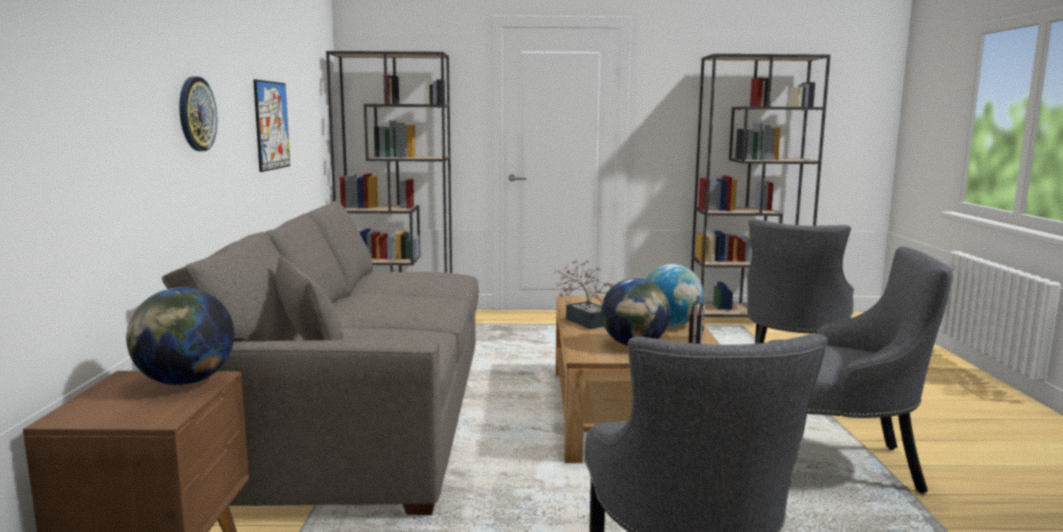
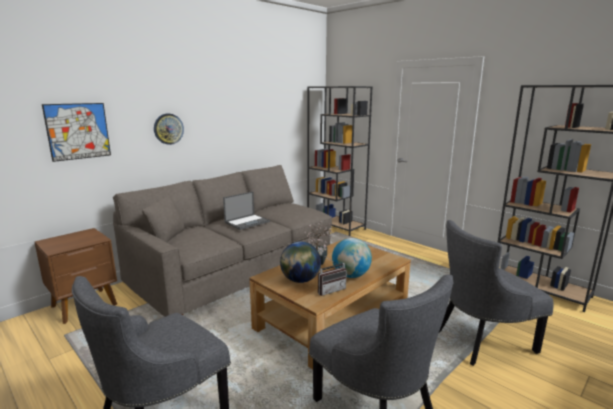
camera: 45 degrees right, 5 degrees up
(185, 382) = (91, 238): globe -> none
(271, 125) = (243, 128): picture -> picture (78, 131)
(399, 301) = (247, 222): none -> laptop

